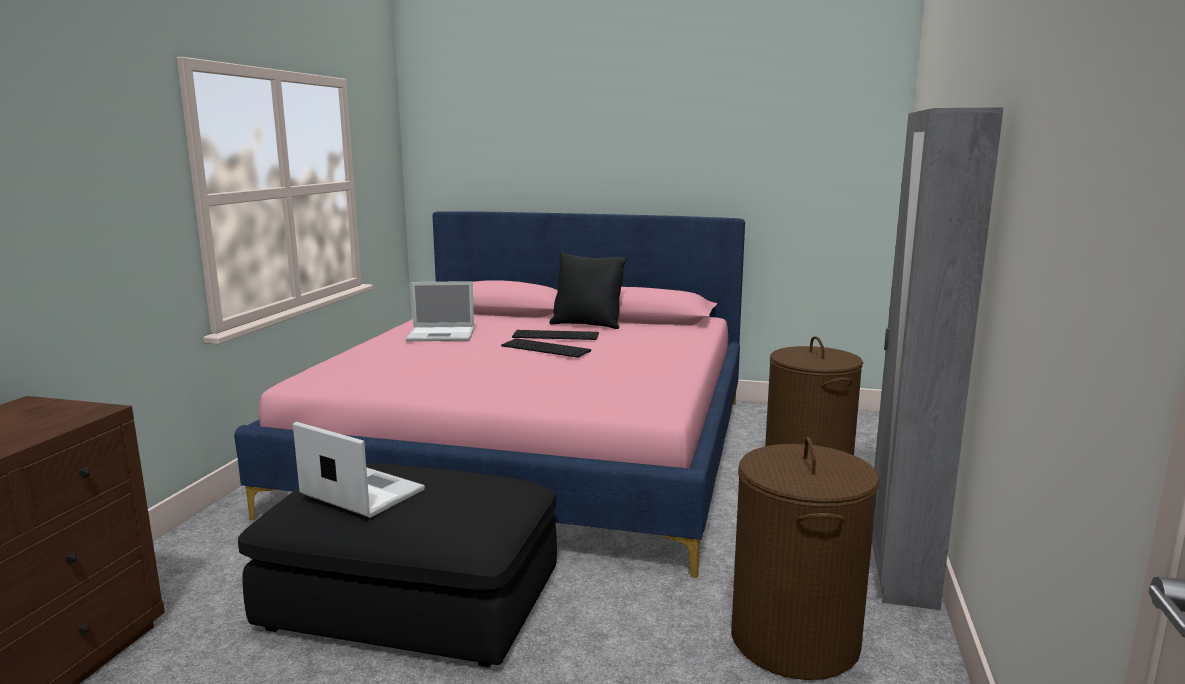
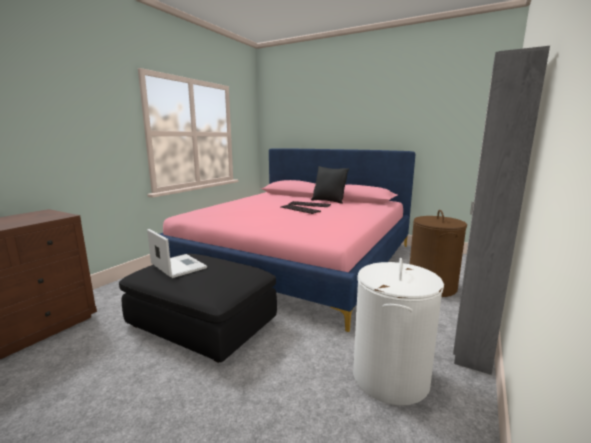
camera: 15 degrees right, 0 degrees up
(442, 334) = (258, 201): laptop -> none
(795, 640) = (390, 377): brown laundry basket -> white laundry basket

